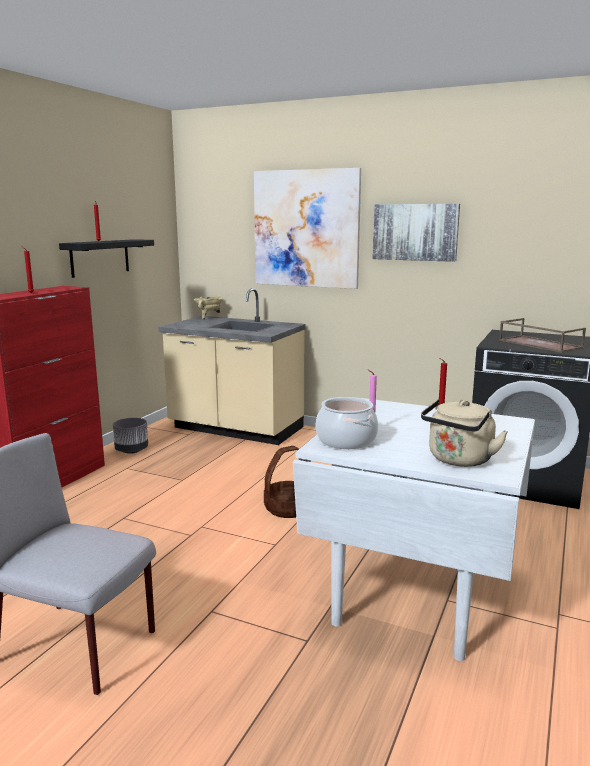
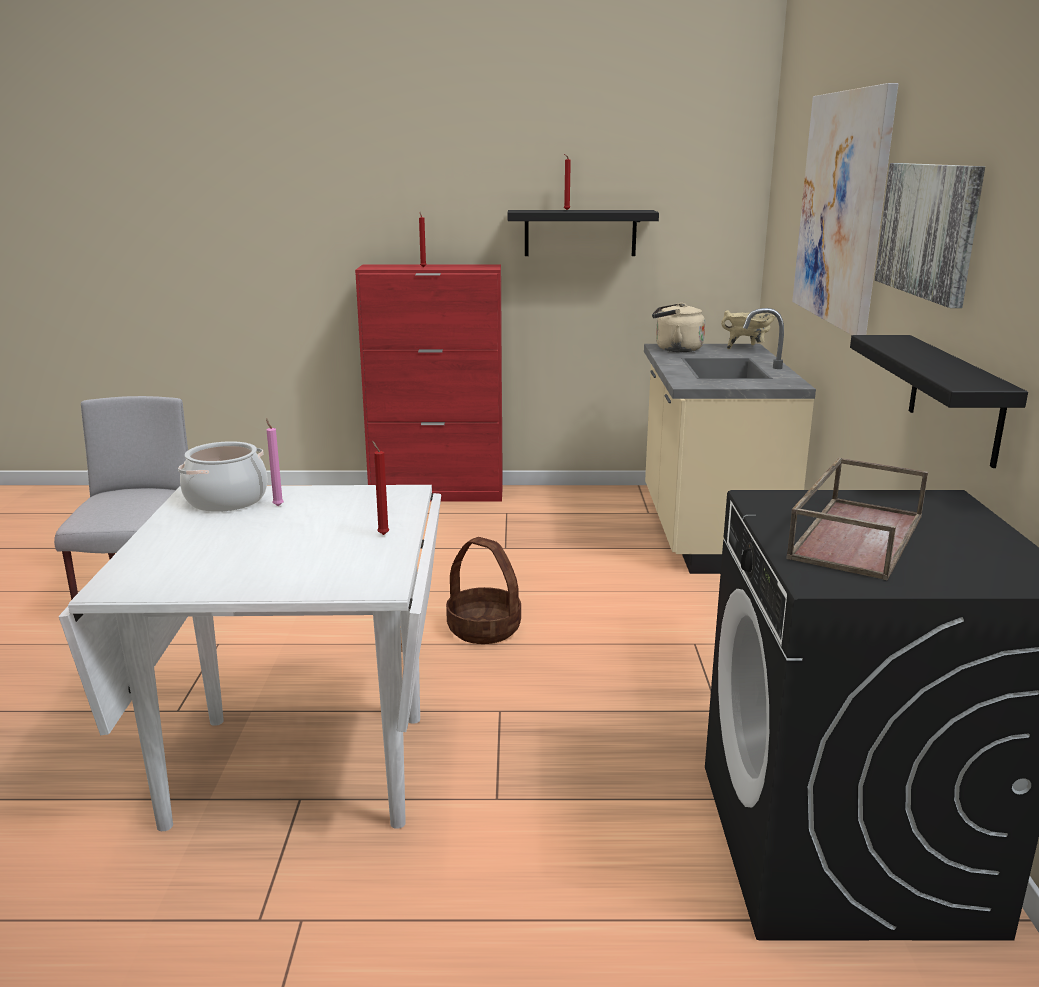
camera: 65 degrees right, 5 degrees up
(132, 451) = (557, 501): grey planter -> none
(458, 460) = (168, 562): beige kettle -> beige kettle (675, 349)
(460, 298) = (955, 398): none -> black shelf

